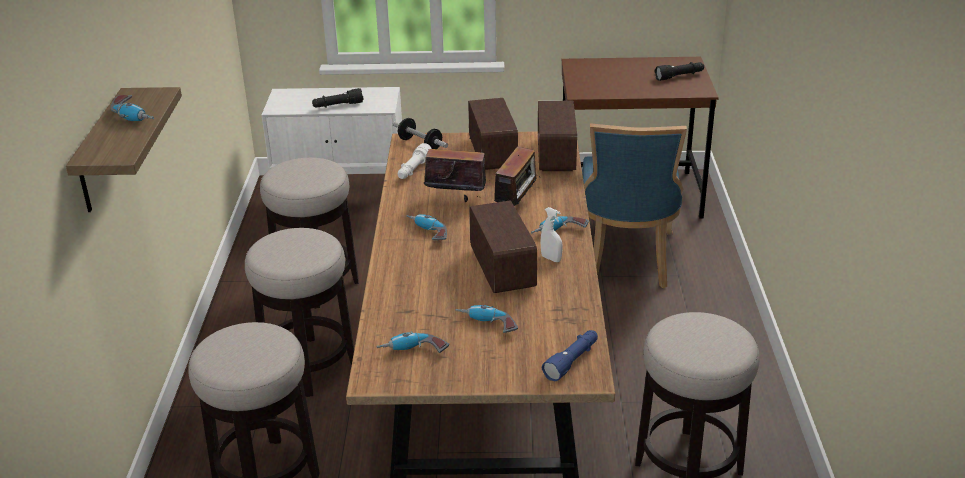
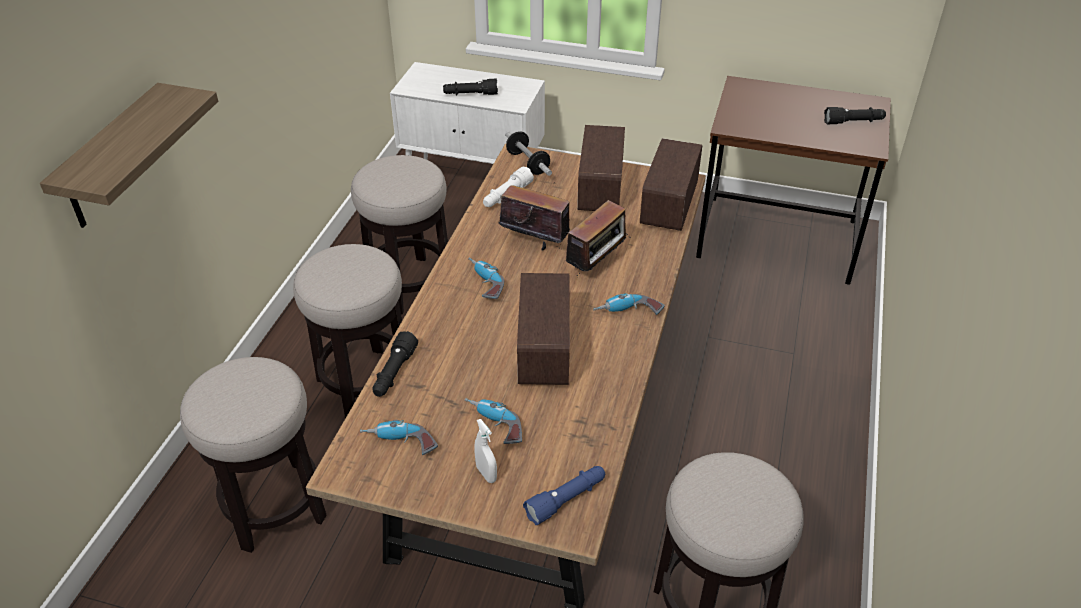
camera: 15 degrees right, 10 degrees up
(135, 116) = (146, 126): power drill -> none
(381, 306) = (394, 373): none -> black flashlight
(551, 258) = (603, 348): white spray bottle -> white spray bottle (486, 474)
(626, 260) = (742, 322): blue chair -> none

